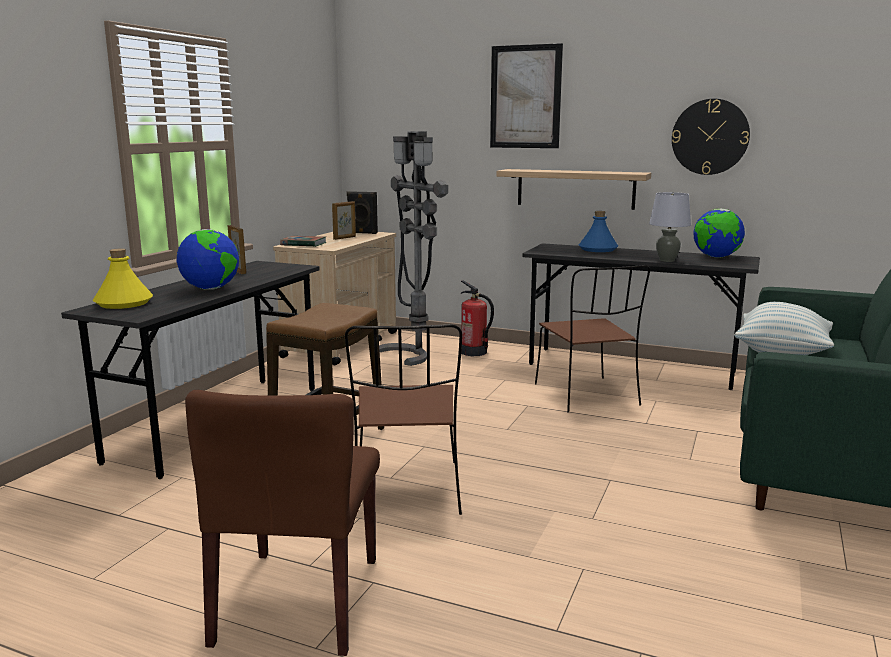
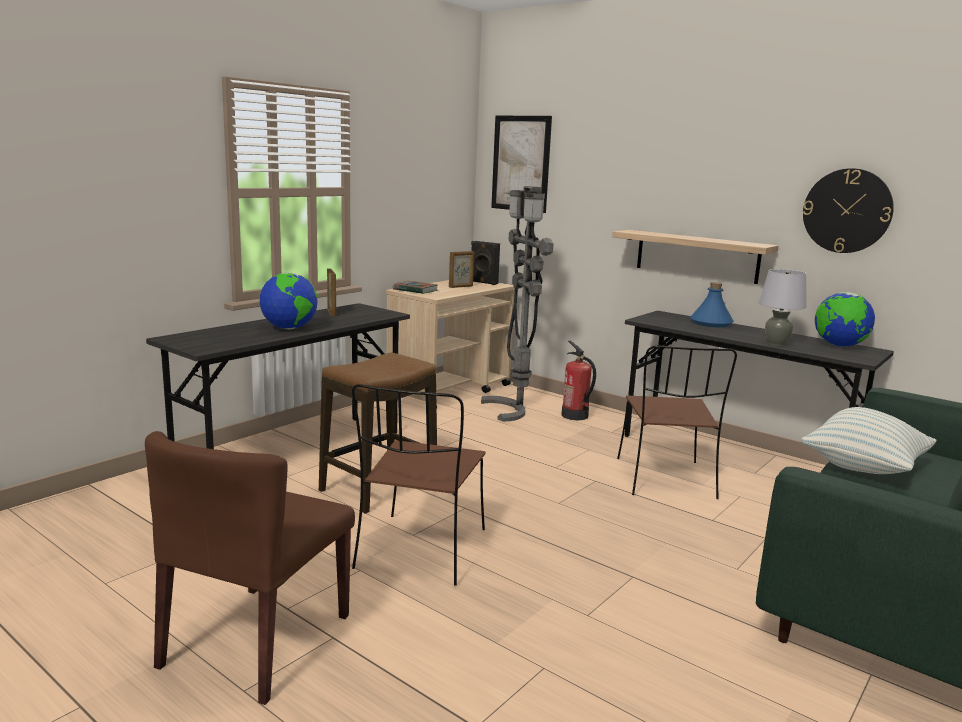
camera: 15 degrees right, 0 degrees up
(124, 303) = (203, 335): yellow bottle -> none
(525, 97) = (652, 156): picture -> picture (521, 163)

